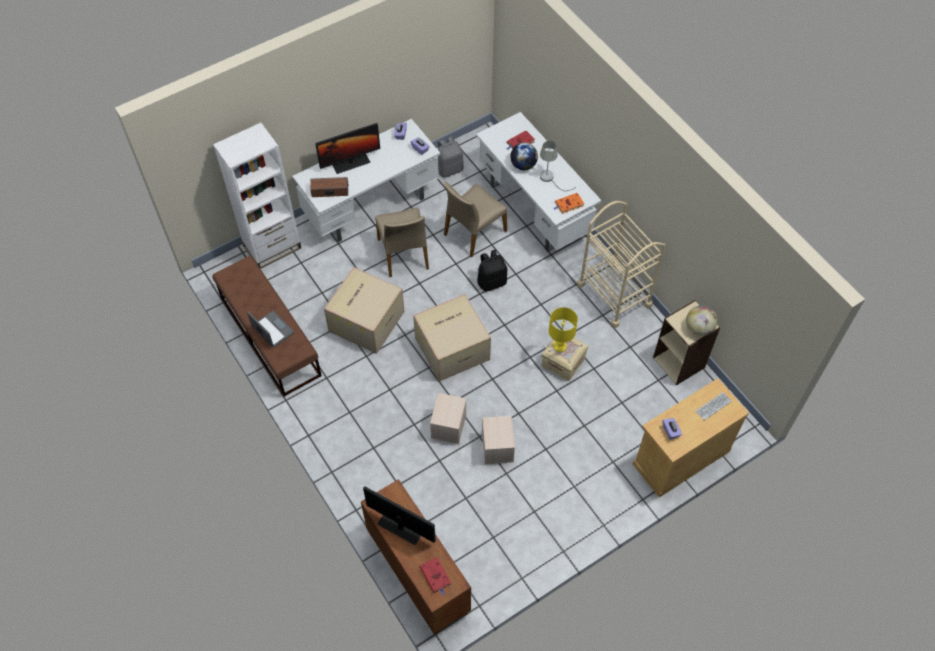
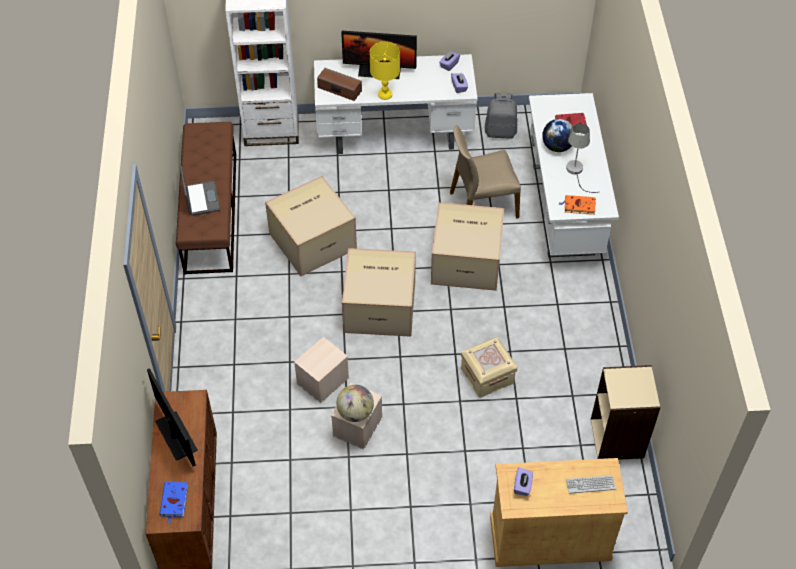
camera: 30 degrees right, 5 degrees down
(404, 254) = (395, 194): beige chair -> none
(436, 576) = (174, 502): red book -> blue book
(491, 281) = (467, 260): black backpack -> cardboard box
(559, 346) = (484, 352): yellow table lamp -> yellow table lamp (385, 94)
(614, 294) = (592, 334): beige cart -> none
(699, 328) = (634, 396): globe -> globe (355, 413)

